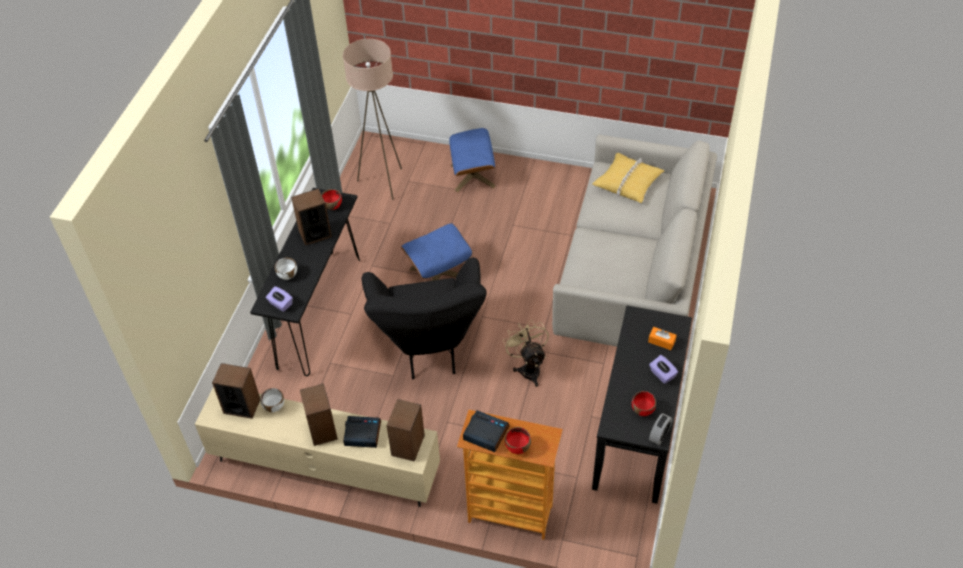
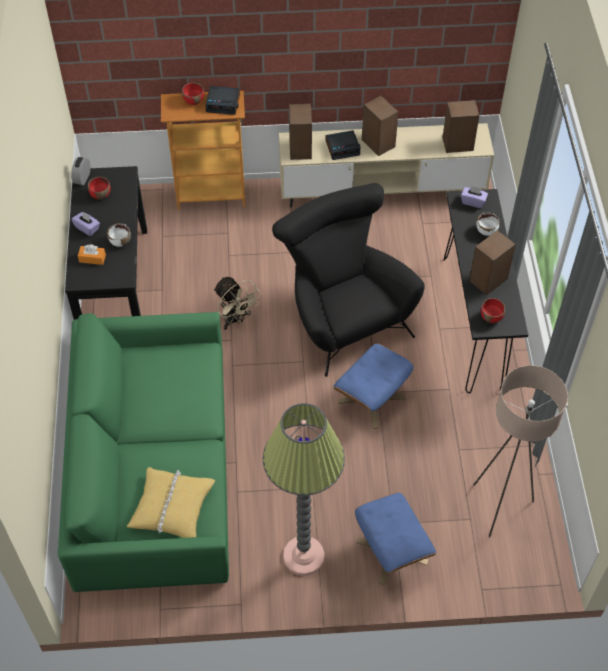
camera: 160 degrees right, 5 degrees up
(274, 406) = (430, 150): white bowl -> white bowl (120, 241)
(536, 186) = (303, 556): none -> floor lamp
(633, 266) = (152, 467): grey sofa -> green sofa

